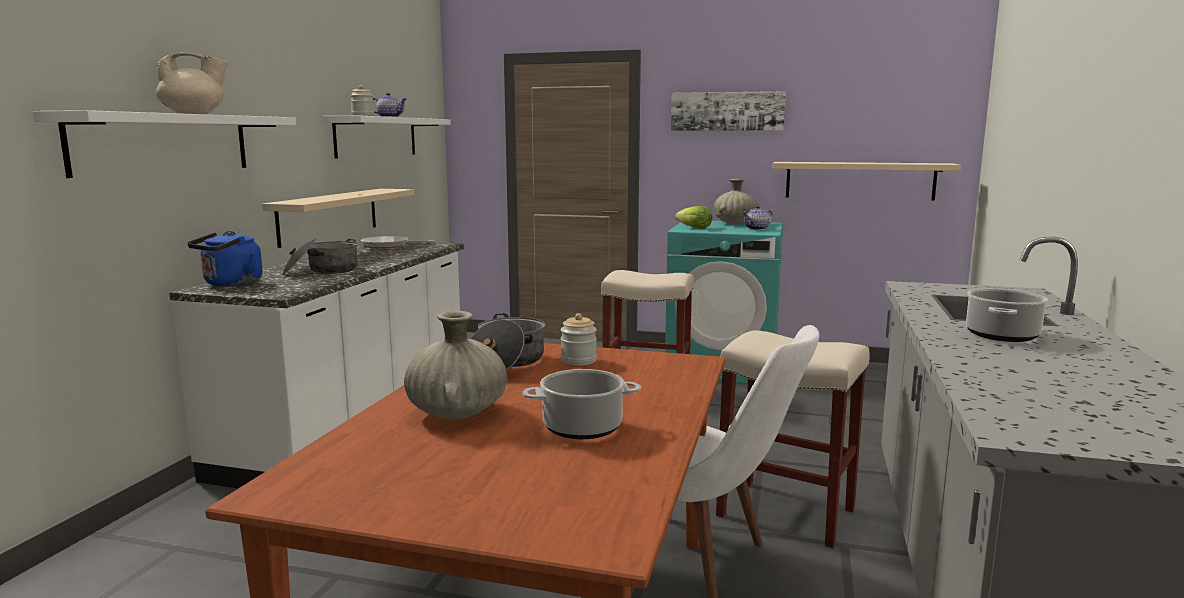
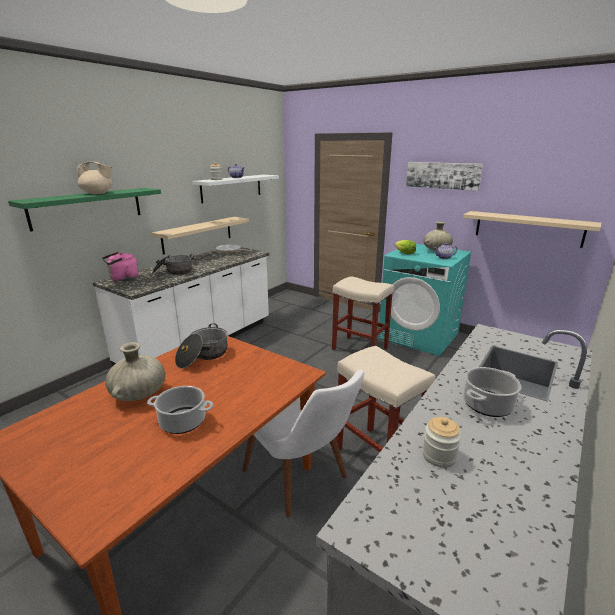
camera: 20 degrees right, 10 degrees up
(164, 143) = (87, 208): white shelf -> green shelf
(230, 284) = (123, 279): blue kettle -> pink kettle
(578, 360) = (241, 360): jar -> jar (439, 456)

